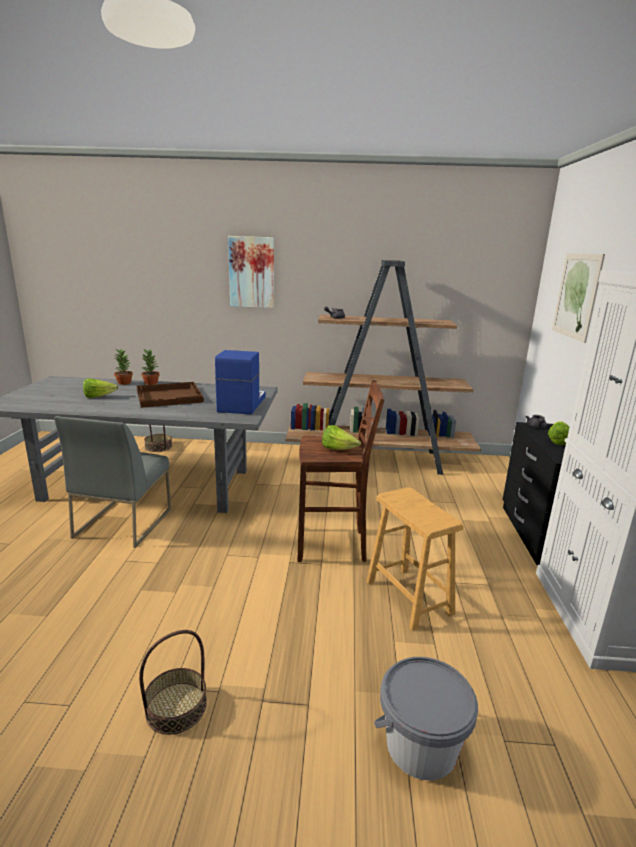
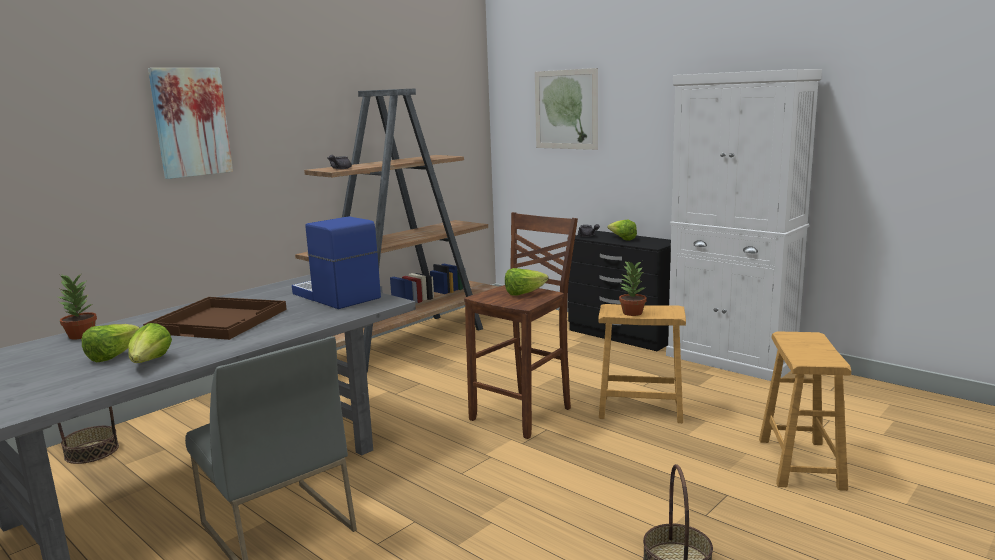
camera: 50 degrees left, 5 degrees down
(94, 405) = (150, 362): none -> lettuce
(151, 383) = (128, 322): potted plant -> potted plant (632, 313)
(421, 745) = (800, 463): grey bucket -> brown stool

